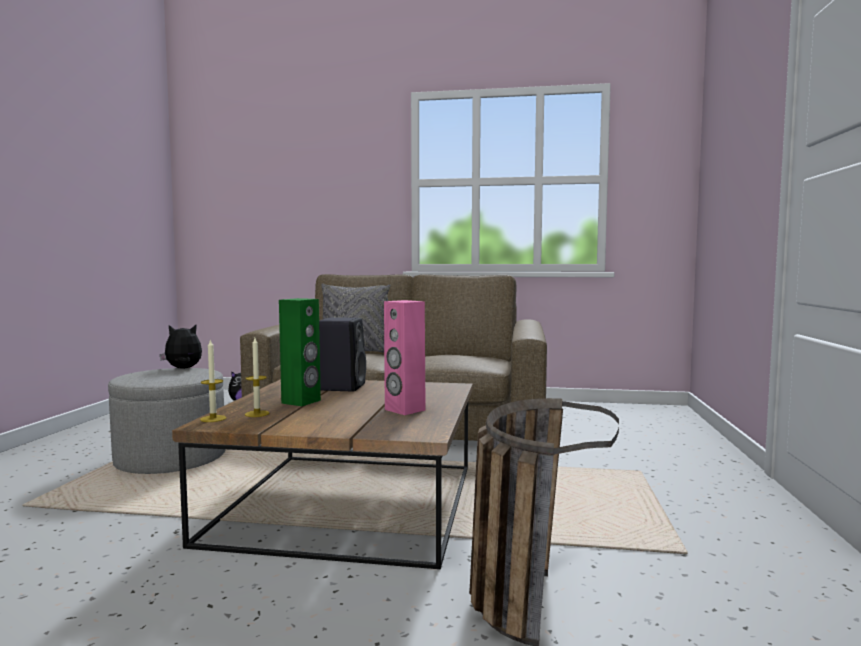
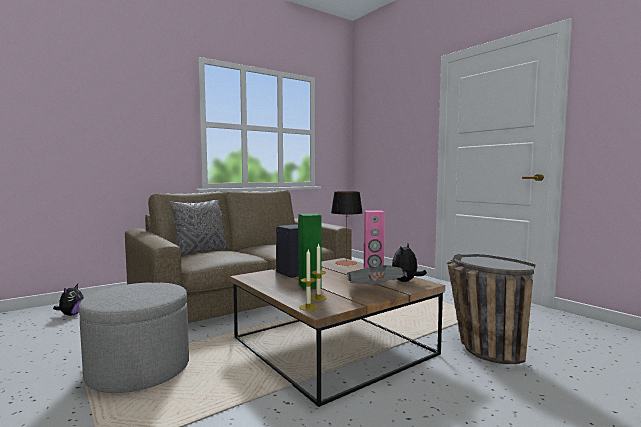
camera: 45 degrees left, 0 degrees up
(183, 369) = (133, 286): plush toy -> plush toy (406, 281)
(329, 424) = (374, 292): none -> newspaper
(445, 389) = (346, 263): none -> table lamp

